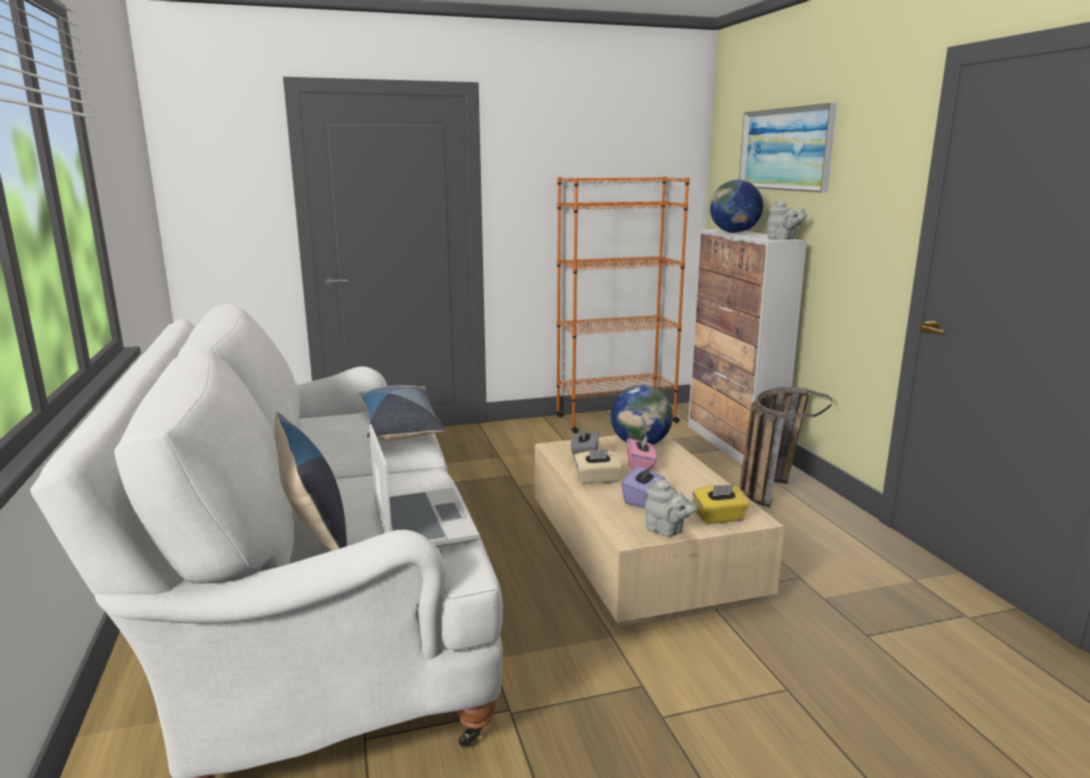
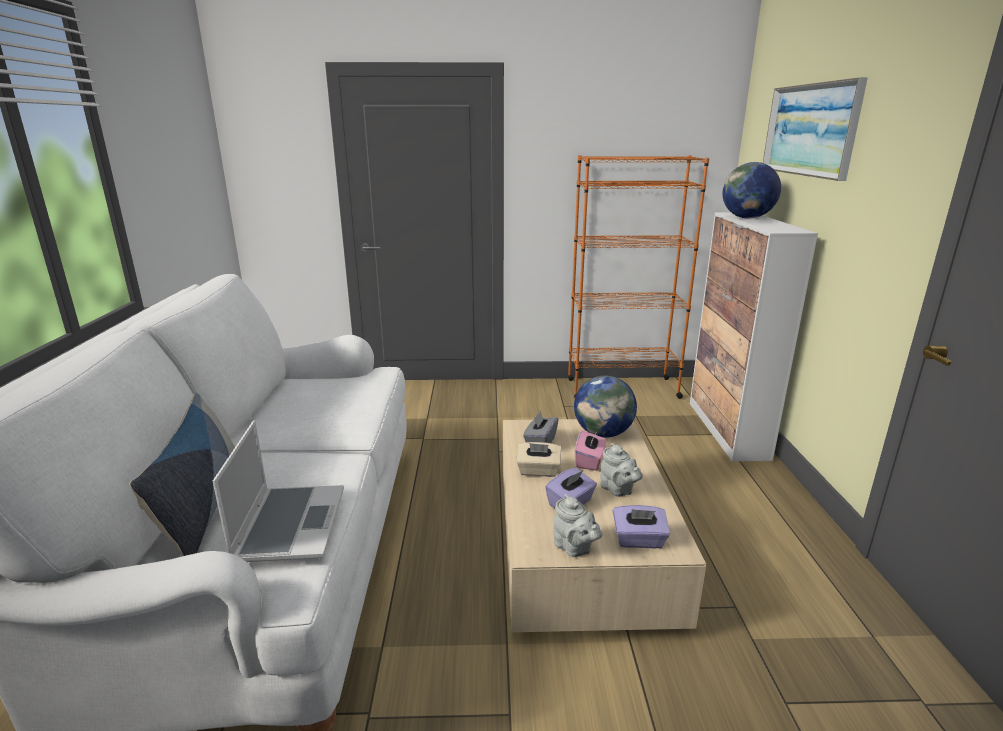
camera: 15 degrees right, 5 degrees up
(399, 426) = (358, 399): pillow -> none
(719, 518) = (639, 540): yellow tissue box -> purple tissue box
(771, 487) = (748, 487): basket -> none
(782, 239) = (791, 229): grey teapot -> grey teapot (618, 490)

